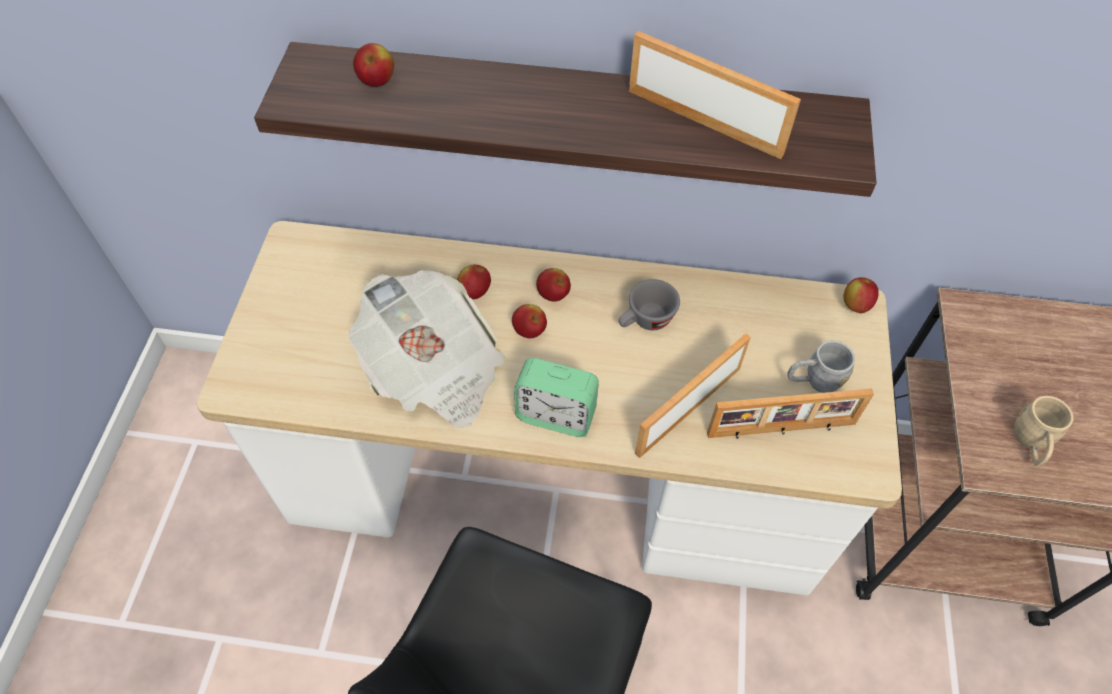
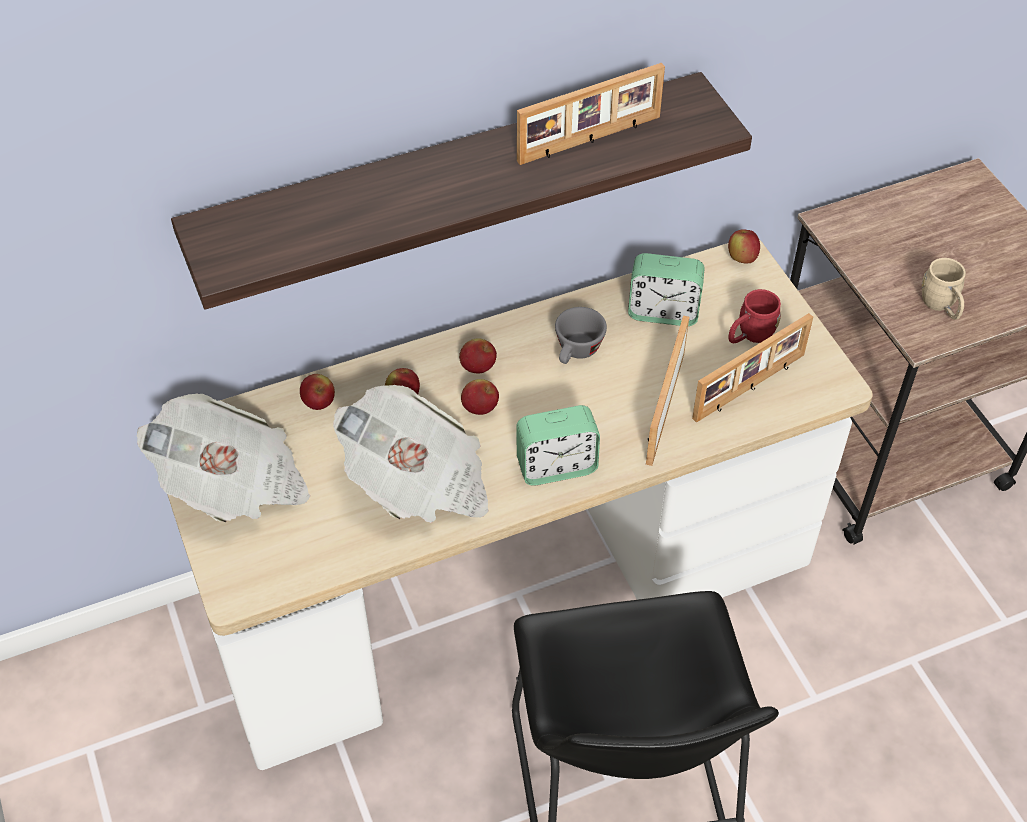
camera: 30 degrees left, 5 degrees down
(297, 299) = (234, 484): none -> newspaper
(377, 82) = (287, 220): apple -> apple (319, 403)
(705, 120) = (590, 140): picture frame -> picture frame turned 150 degrees clockwise
(748, 321) = (663, 312): none -> alarm clock
(814, 381) = (749, 336): grey mug -> red mug

